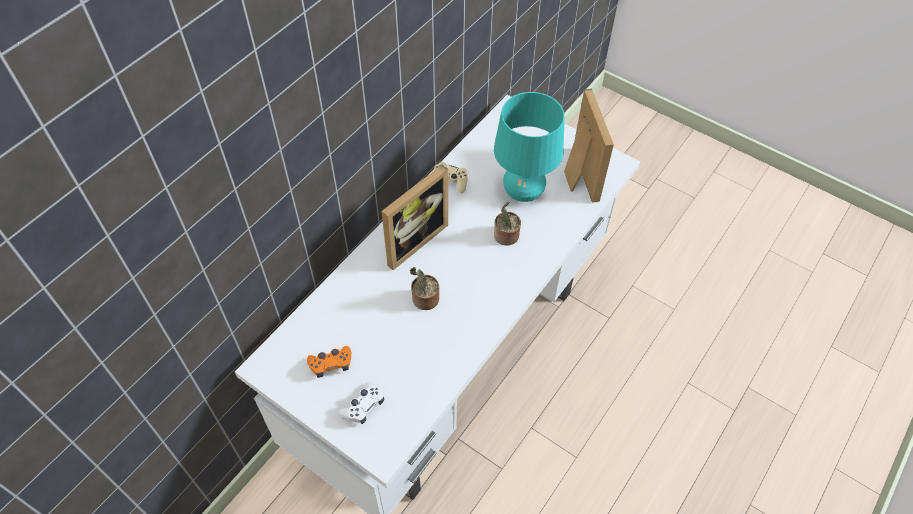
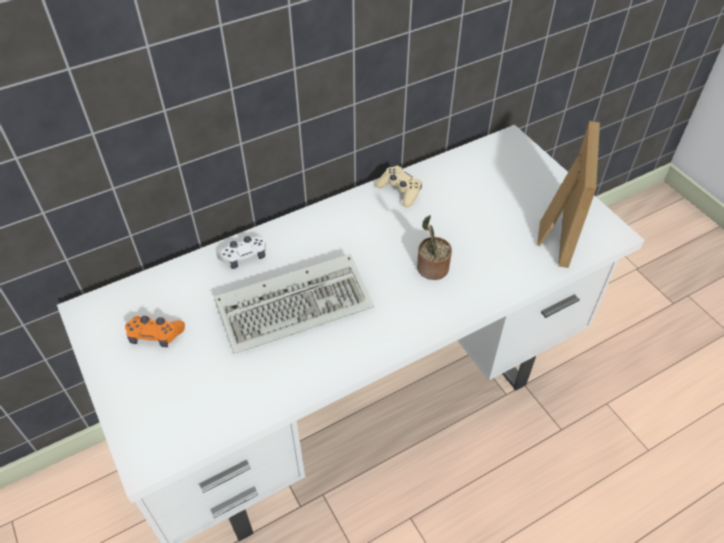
camera: 25 degrees right, 5 degrees down
(363, 406) = (159, 395): white game controller -> white game controller (244, 256)
(411, 239) = (322, 236): picture frame -> none
(424, 300) = (297, 304): potted plant -> keyboard
(523, 193) = (478, 229): turquoise table lamp -> none

